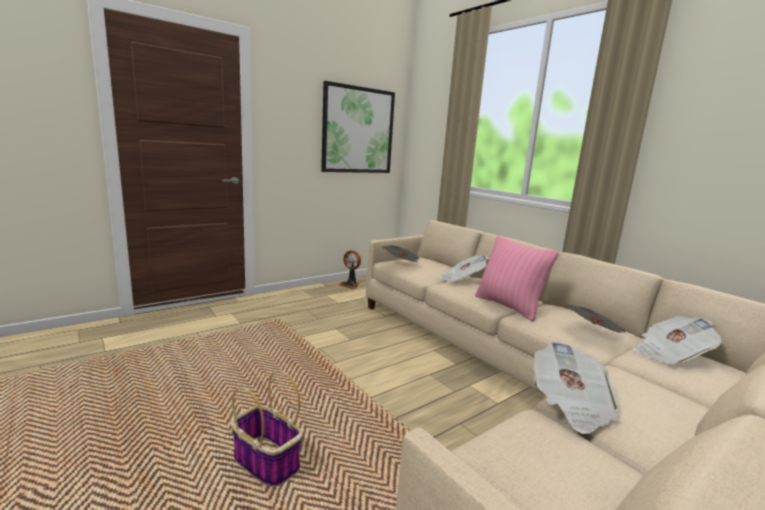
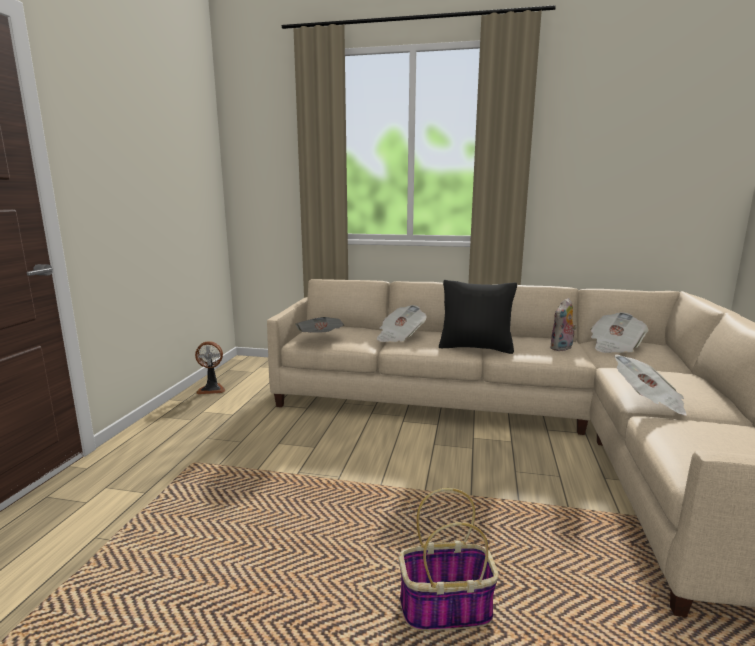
camera: 40 degrees left, 0 degrees up
(358, 130) = (178, 174): picture -> none
(508, 306) = (475, 348): pink pillow -> black pillow
(594, 334) = (562, 348): newspaper -> plush toy

